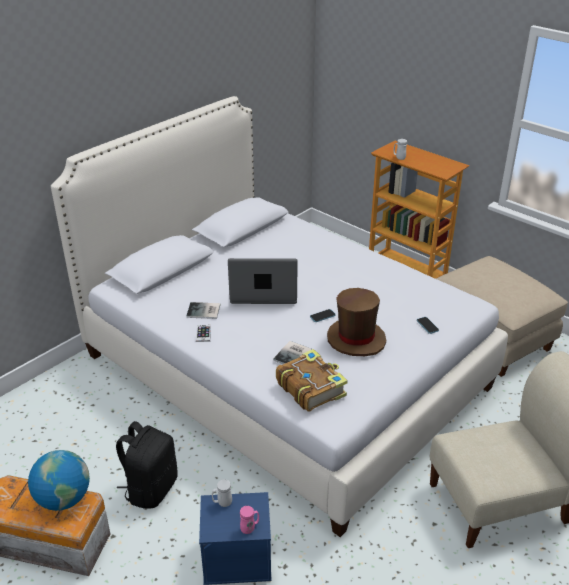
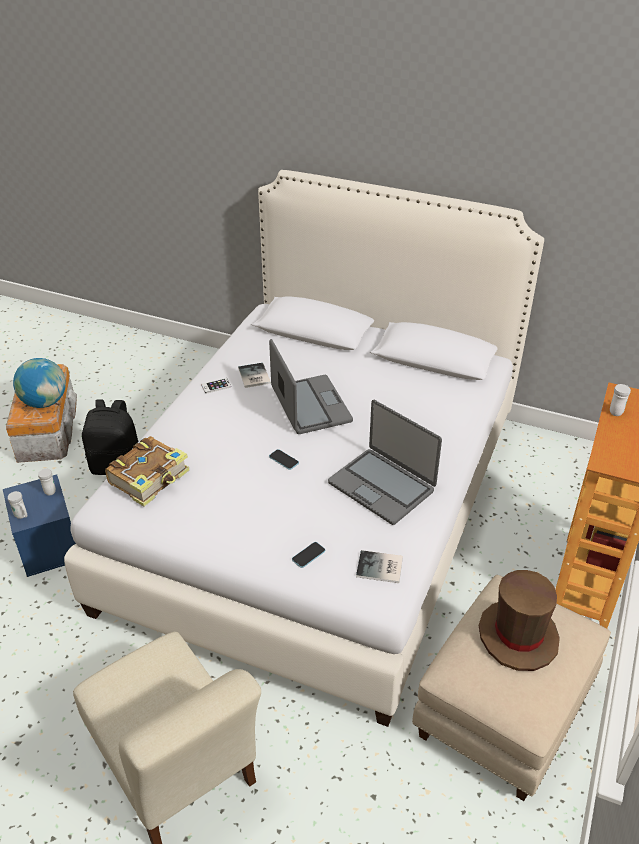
camera: 70 degrees right, 5 degrees up
(250, 528) = (22, 516): pink mug -> white mug
(294, 355) = (201, 453): book -> book (380, 568)
(356, 339) = (249, 495): brown hat -> brown hat (518, 636)
(370, 281) = (382, 486): none -> laptop

